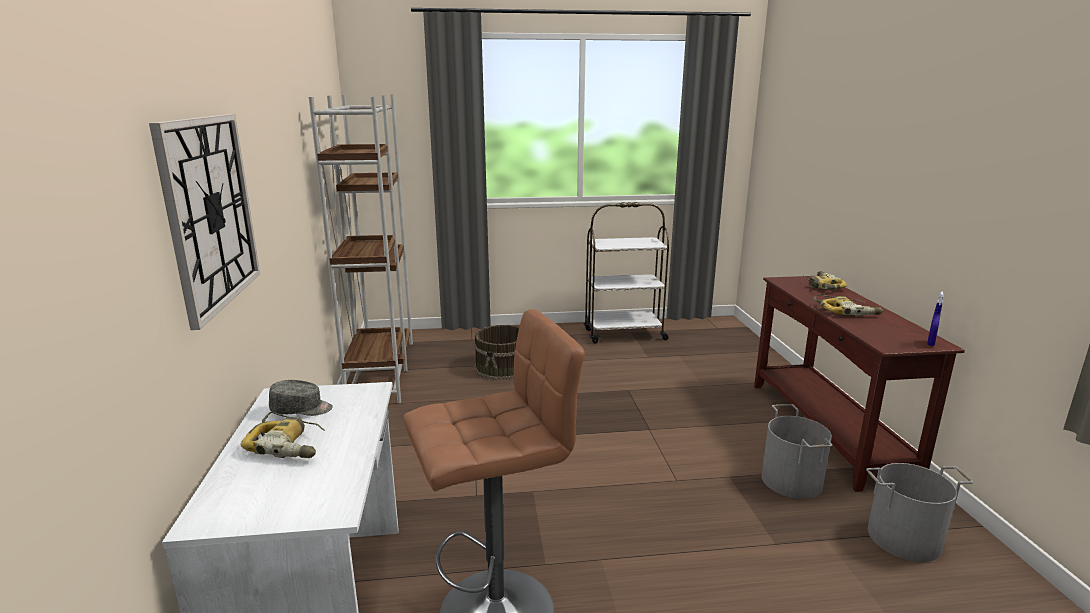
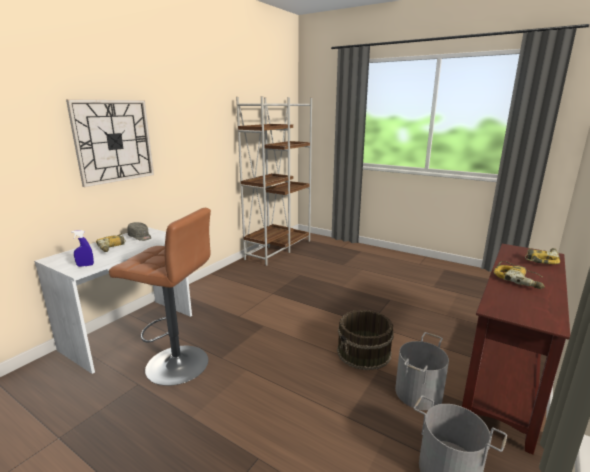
camera: 40 degrees right, 0 degrees up
(503, 367) = (336, 265): brown bucket -> brown bucket (364, 353)
(623, 334) = (436, 269): white cart -> none
(930, 343) = (543, 321): blue spray bottle -> blue spray bottle (85, 265)

